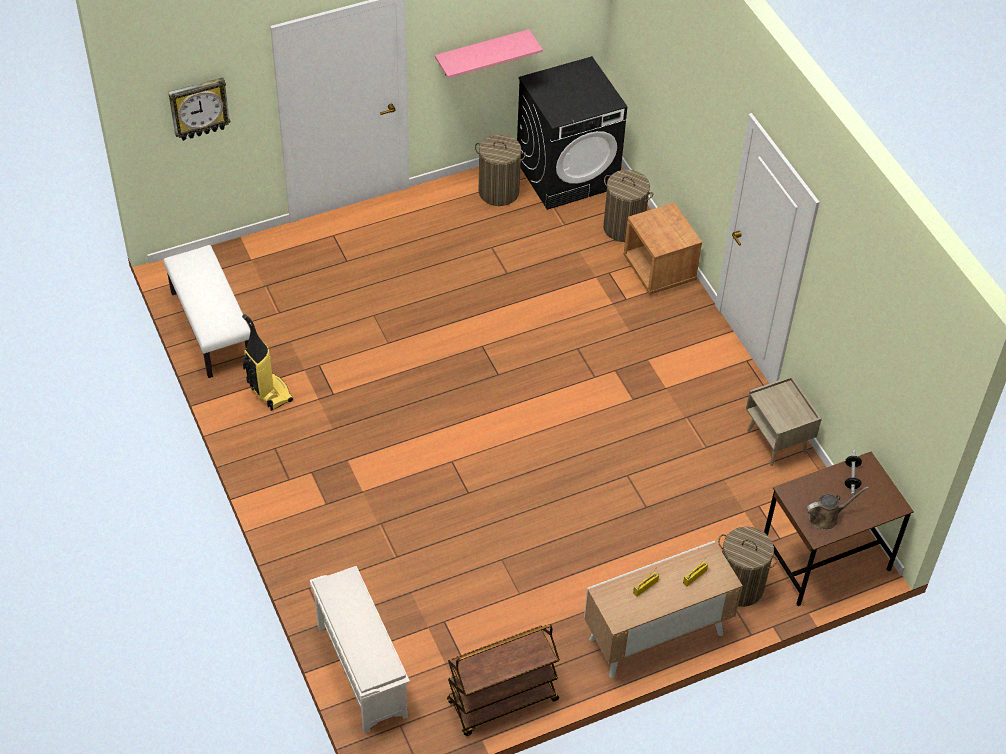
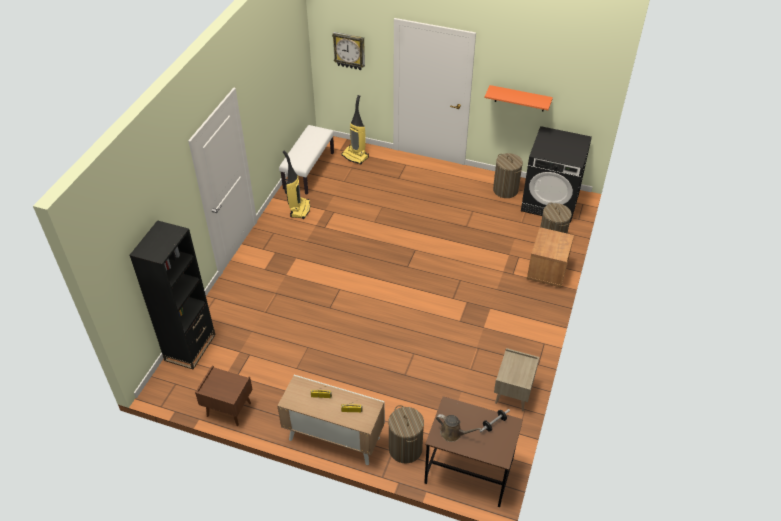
camera: 45 degrees right, 5 degrees down
(251, 265) = (355, 156): none -> vacuum cleaner
(360, 670) = (190, 347): white shoe rack -> black bookcase
(482, 53) = (519, 98): pink shelf -> orange shelf
(502, 702) = (228, 410): brown cart -> brown nightstand

